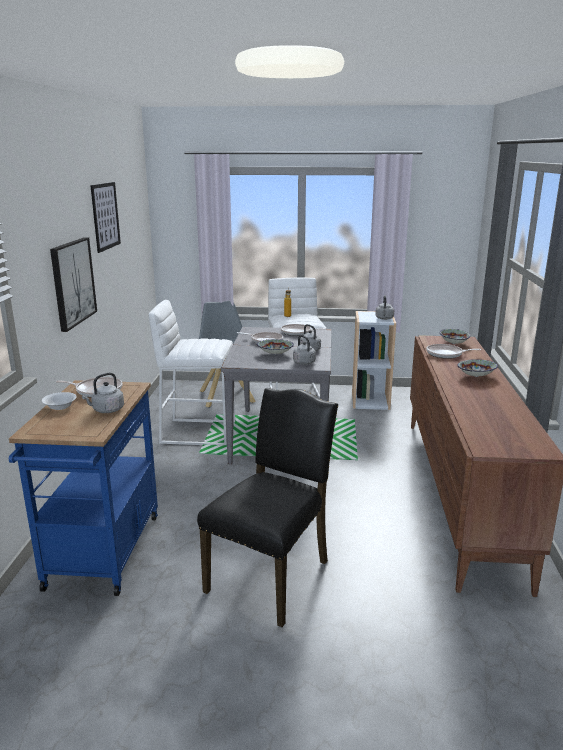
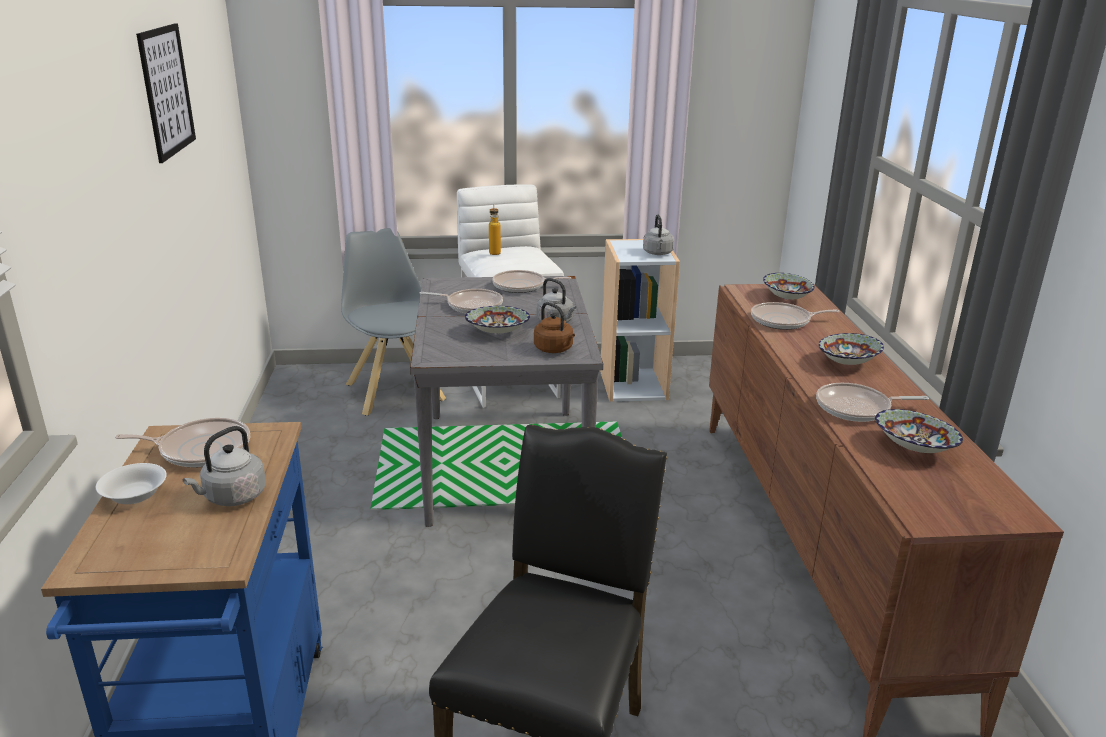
camera: 10 degrees left, 5 degrees up
(72, 282) = (121, 229): picture -> none
(198, 432) = (359, 466): white stool -> none
(305, 363) = (555, 349): grey kettle -> brown kettle
(470, 397) = (857, 408): none -> frying pan
(495, 417) = (913, 448): none -> bowl

